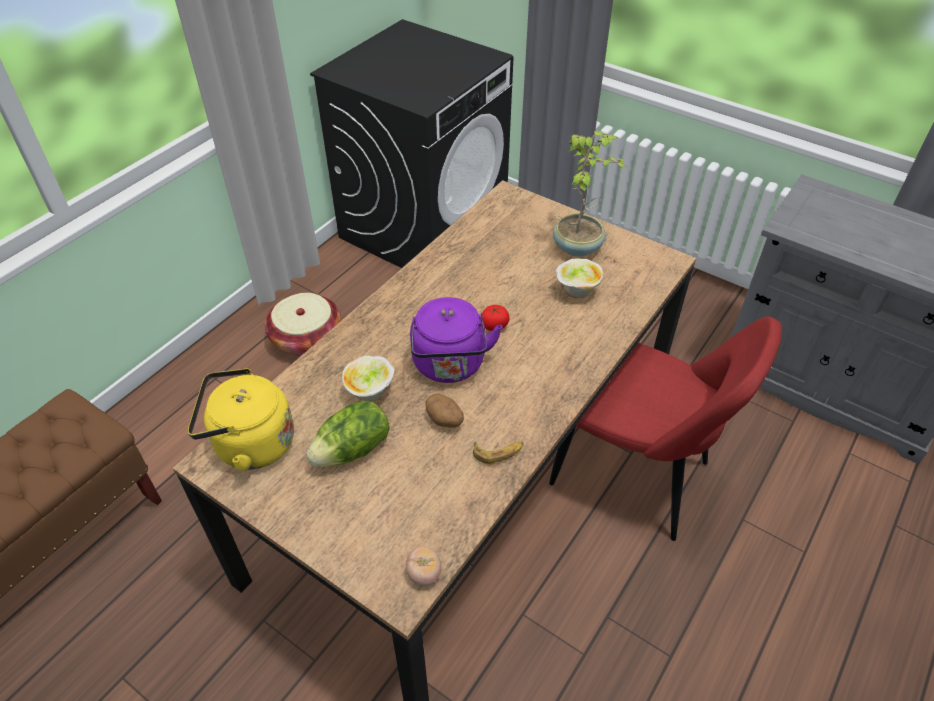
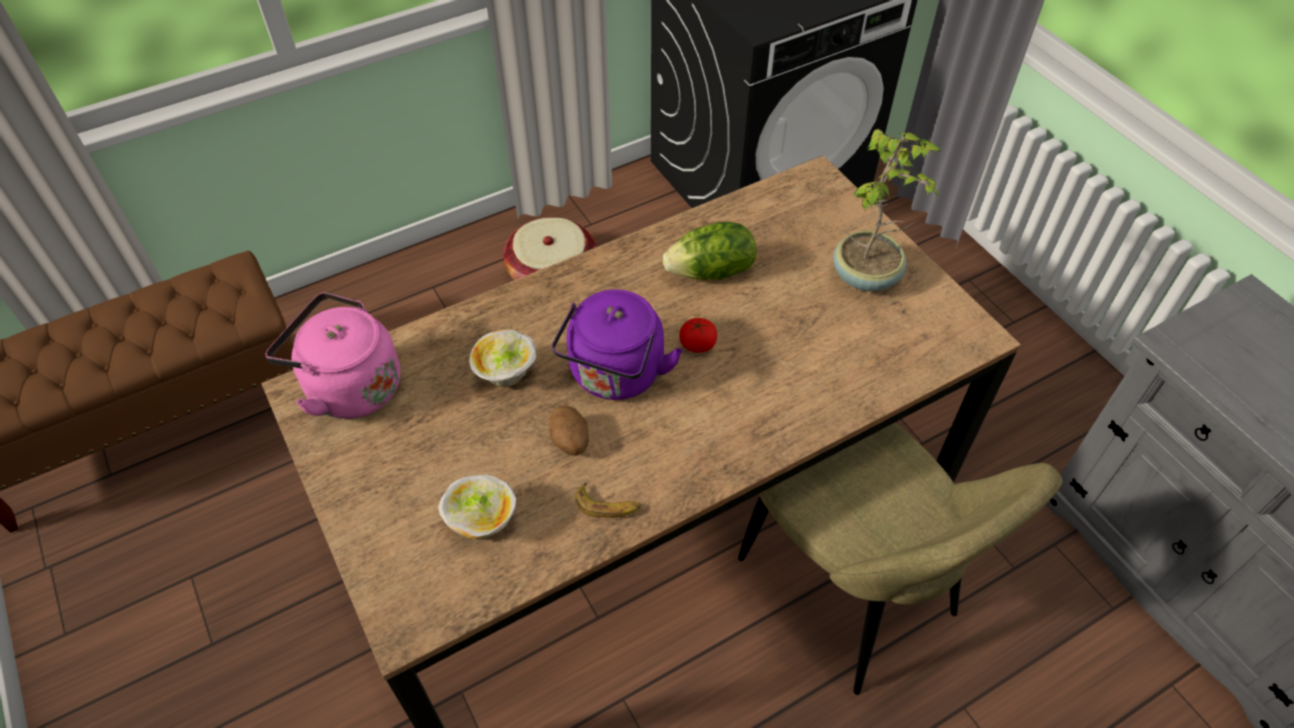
camera: 25 degrees right, 5 degrees up
(250, 444) = (349, 386): yellow kettle -> pink kettle
(353, 450) = (450, 437): lettuce -> lettuce (711, 272)
(424, 573) = (441, 613): tomato -> none
(576, 291) = (827, 335): bowl -> bowl (482, 523)
(637, 477) = (853, 594): red chair -> beige chair

